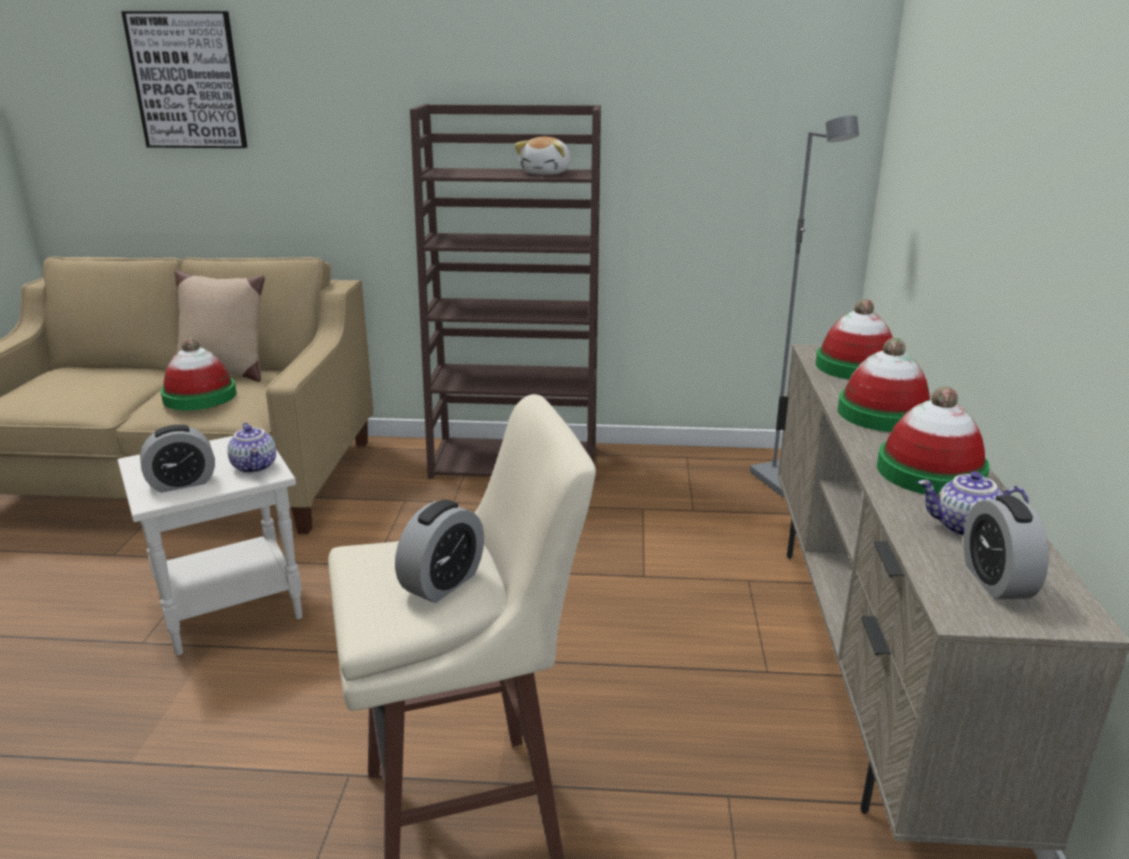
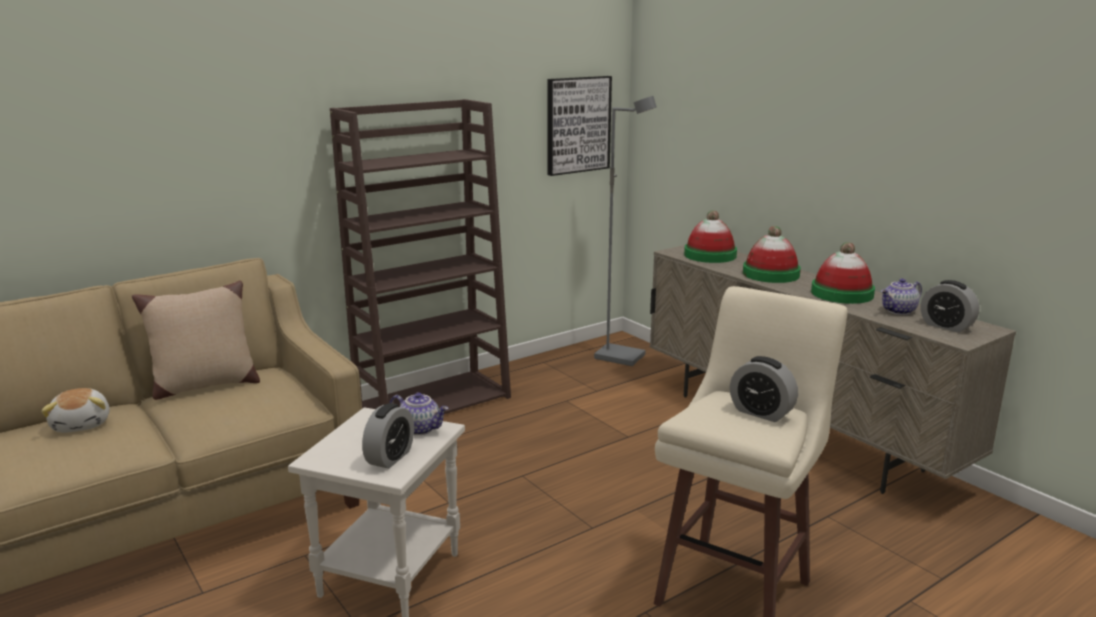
camera: 40 degrees left, 5 degrees down
(188, 81) = (84, 101): picture -> picture (577, 125)
(199, 396) = (233, 408): hat -> none
(443, 583) = (761, 412): alarm clock -> alarm clock turned 135 degrees clockwise
(547, 173) = (445, 155): plush toy -> plush toy (82, 424)

